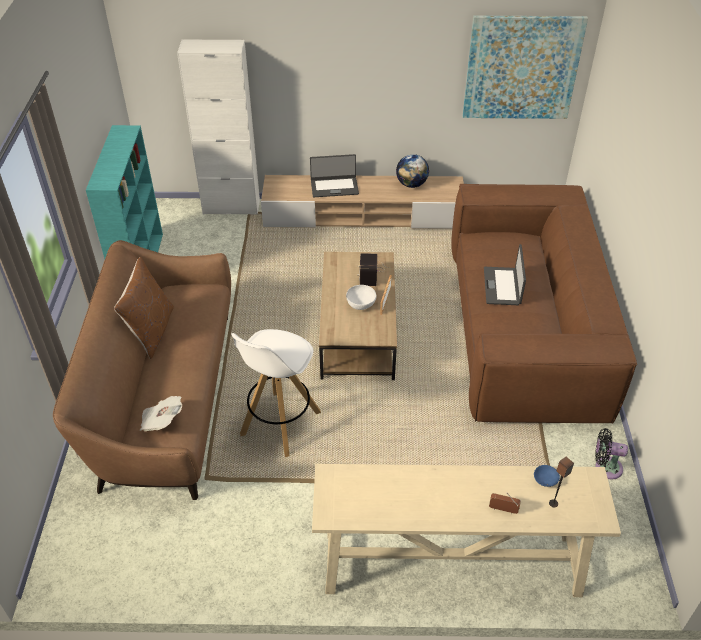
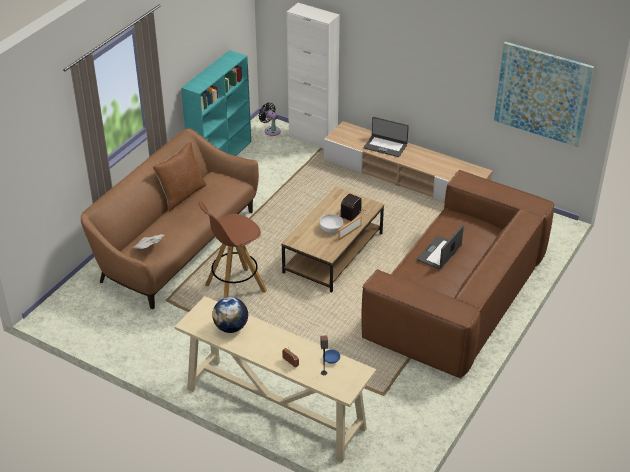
camera: 30 degrees right, 5 degrees down
(280, 424) = (234, 288): white stool -> brown stool
(411, 184) = (446, 163): globe -> globe (230, 327)
(605, 467) = (430, 402): black fan -> black fan (271, 130)

